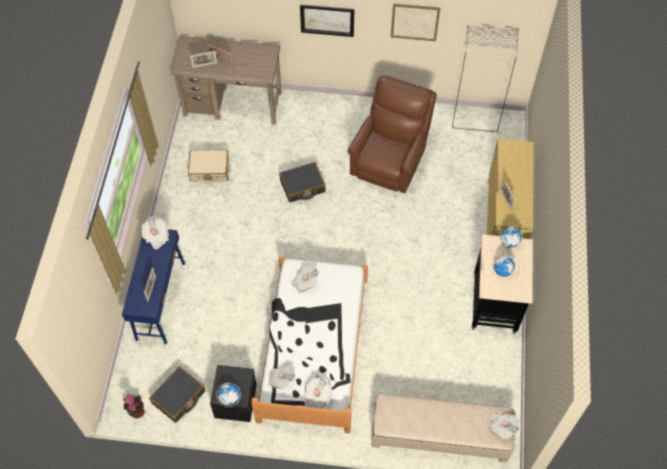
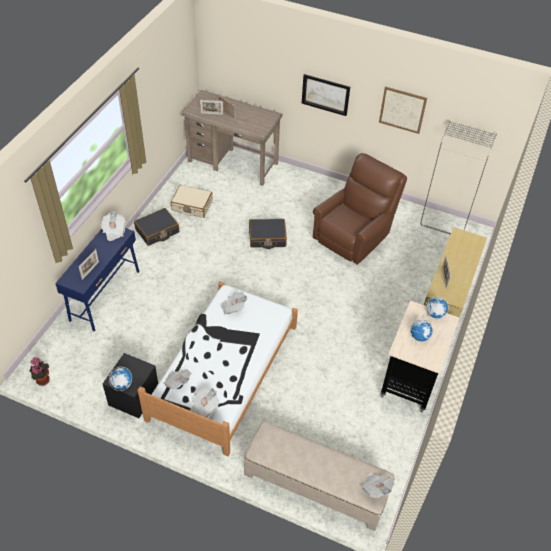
camera: 15 degrees right, 10 degrees down
(179, 397) = (84, 378): black suitcase -> black suitcase (157, 231)

